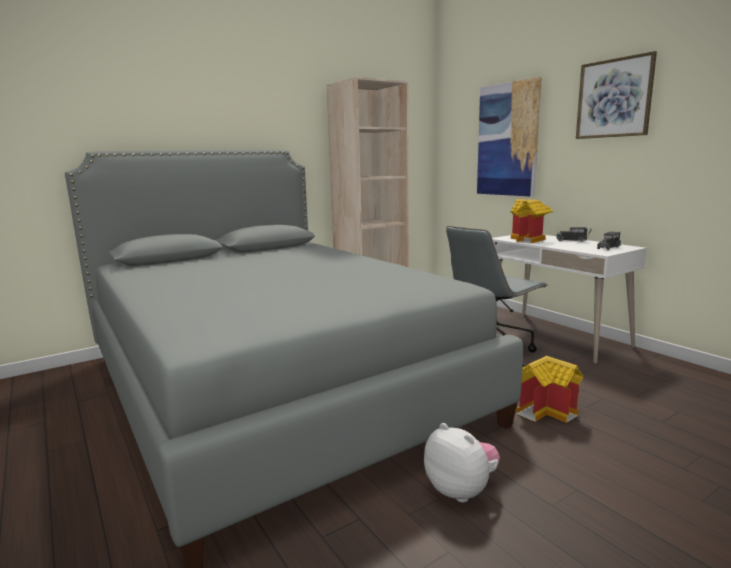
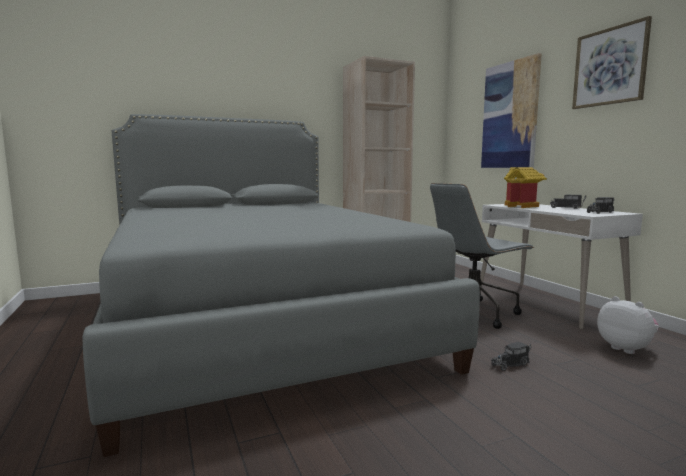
camera: 10 degrees right, 5 degrees down
(461, 490) = (391, 421): plush toy -> plush toy (626, 348)
(546, 411) = (511, 364): toy house -> toy truck

